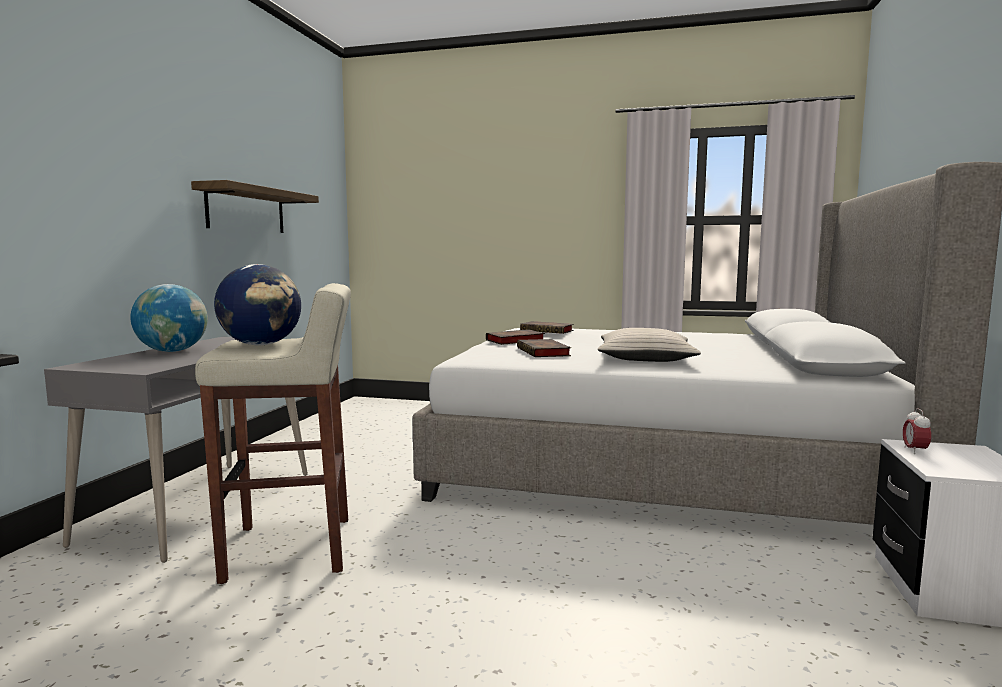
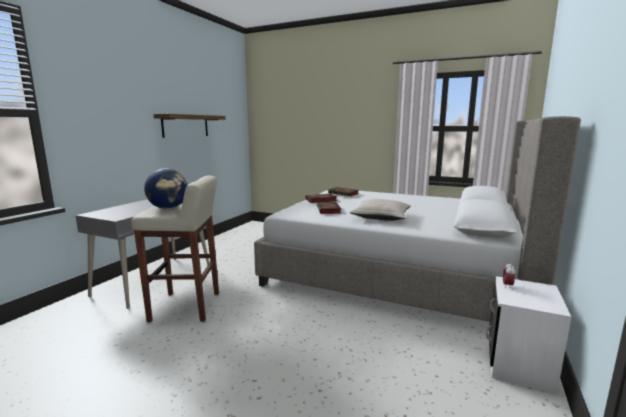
camera: 10 degrees right, 5 degrees up
(172, 351) = (138, 205): globe -> none

